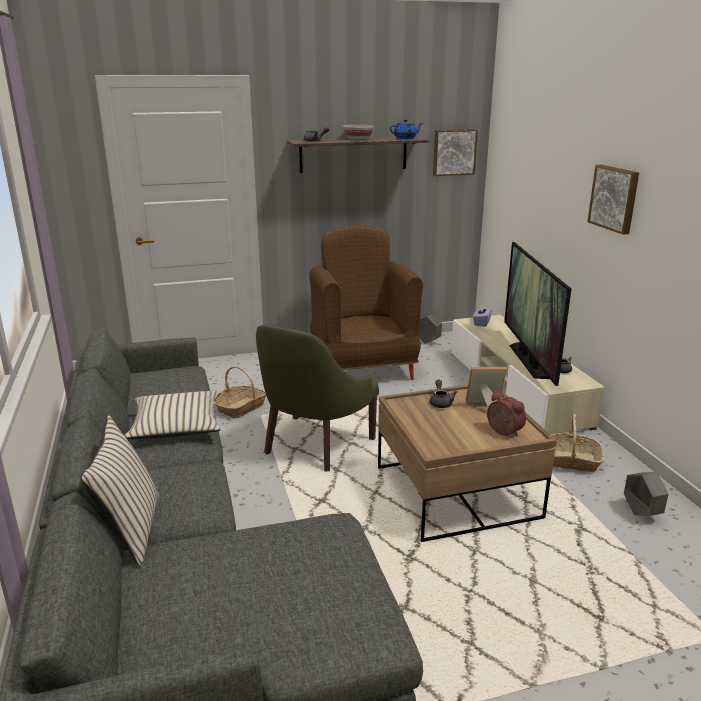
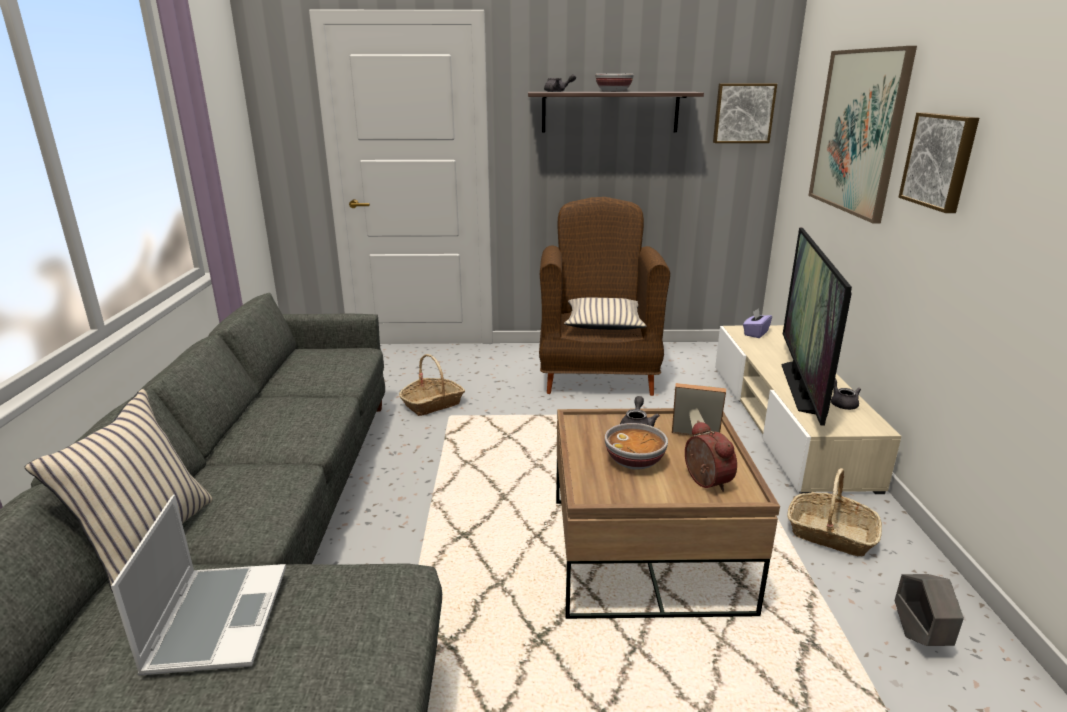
camera: 15 degrees right, 0 degrees up
(176, 425) = (298, 413): beige pillow -> beige pillow (604, 323)
(230, 565) = (217, 618): none -> laptop
(314, 445) = (492, 461): green armchair -> none
(405, 138) = (676, 91): blue teapot -> none
(427, 342) = (691, 352): grey planter -> none
(451, 425) = (635, 461): none -> bowl
(549, 172) = (858, 131): none -> picture

